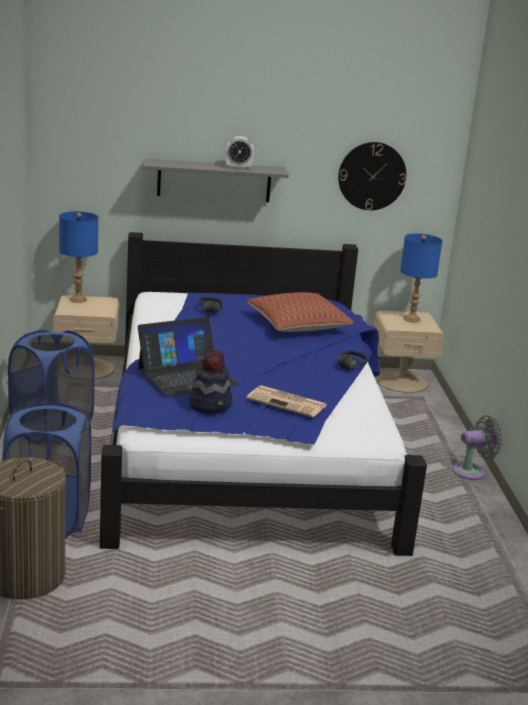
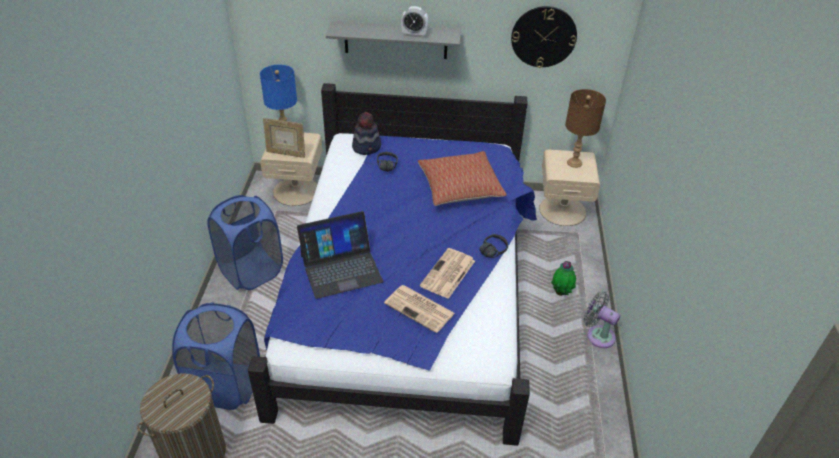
camera: 10 degrees right, 20 degrees up
(83, 311) = (286, 153): none -> picture frame
(211, 405) = (351, 311): hat -> hat (367, 147)
(309, 380) = (448, 274): none -> newspaper
(411, 319) = (574, 162): blue table lamp -> brown table lamp
(421, 441) = (561, 293): none -> potted plant
(472, 472) = (598, 335): grey fan -> grey fan turned 135 degrees counterclockwise

